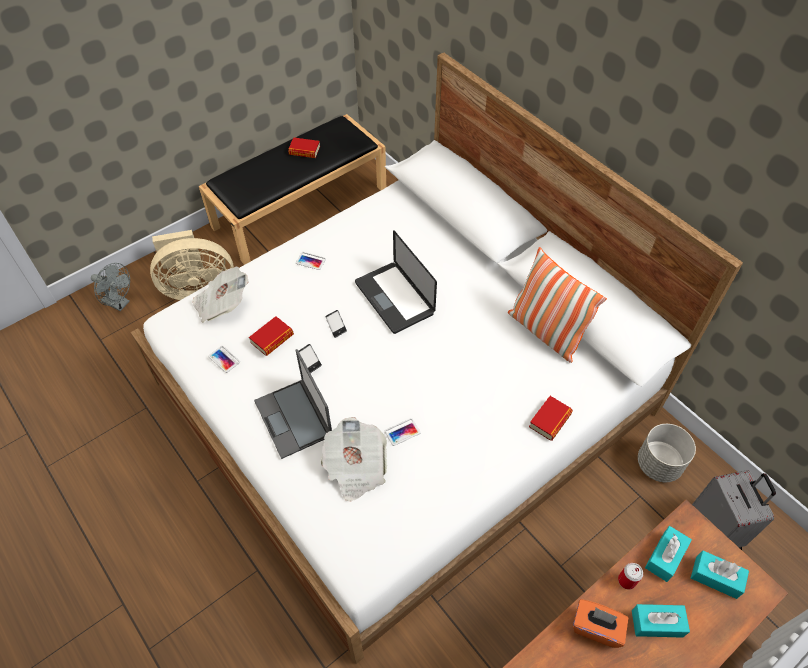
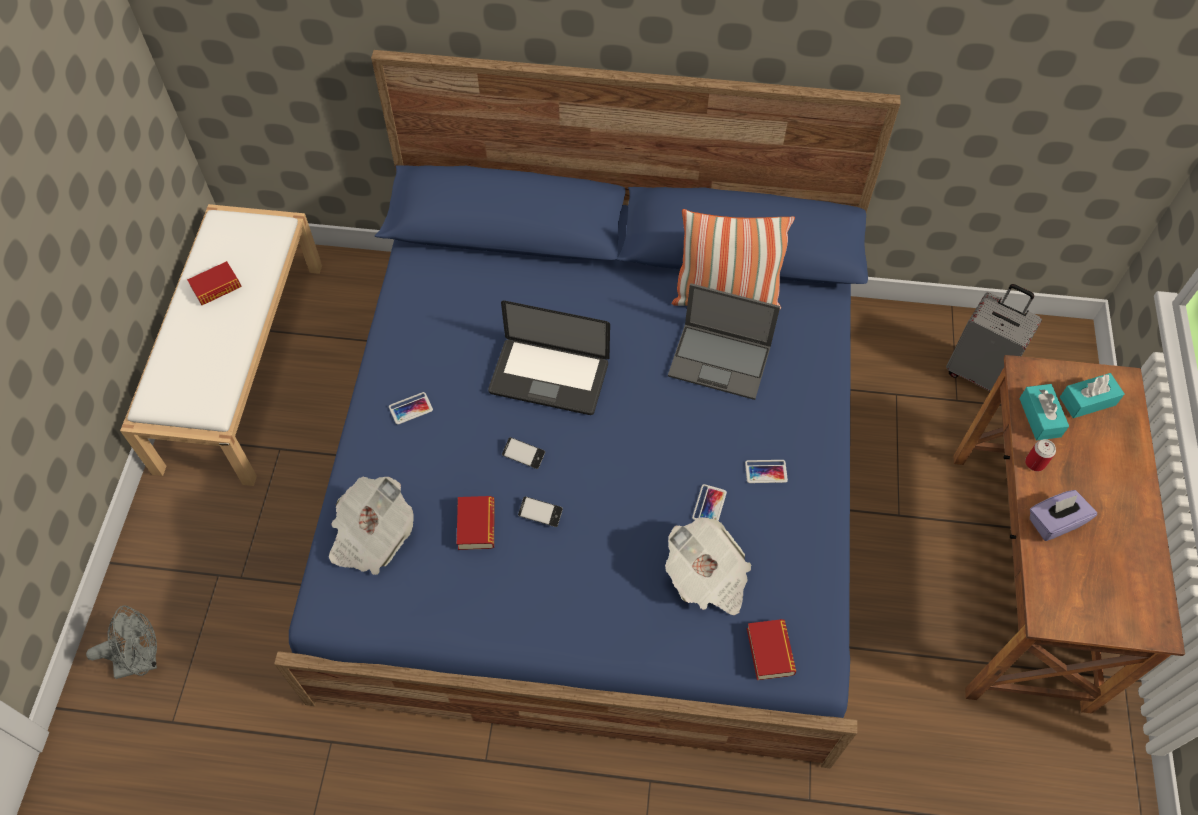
camera: 45 degrees left, 5 degrees up
(197, 288) = (227, 560): beige fan -> none
(224, 359) = (448, 592): phone -> phone (766, 471)
(294, 419) = (594, 586): laptop -> laptop (721, 361)
(301, 206) = (241, 362): black bench -> white bench
(405, 395) = (599, 480): white bed -> blue bed
(550, 420) = (820, 380): book -> book (770, 651)
(596, 627) = (1054, 522): orange tissue box -> purple tissue box
(657, 623) = (1088, 477): turquoise tissue box -> none
(659, 464) = (883, 351): grey planter -> none

